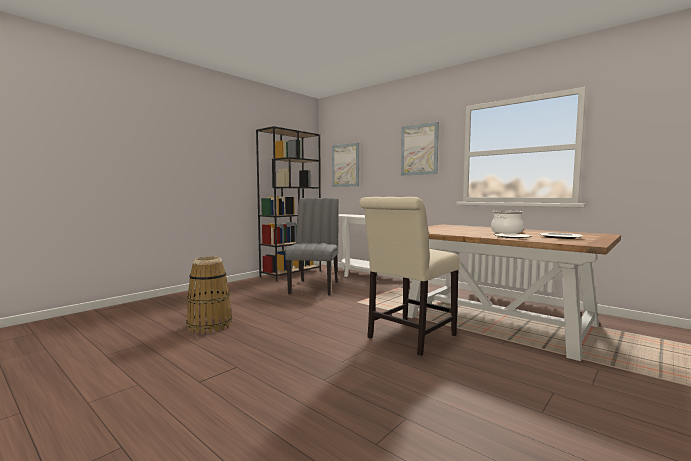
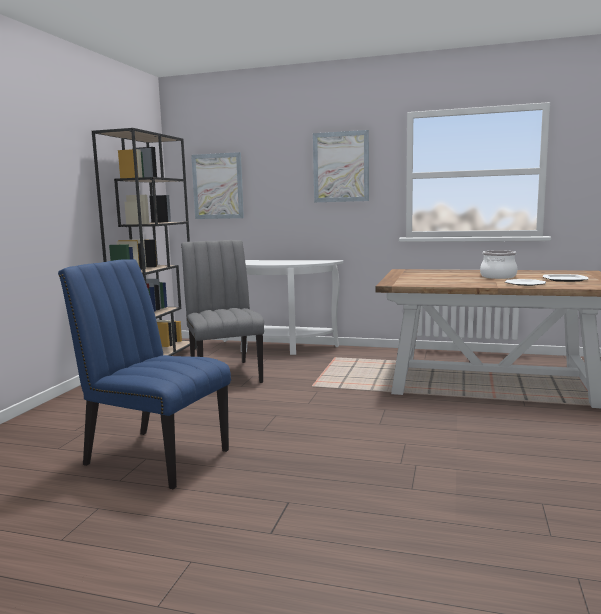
camera: 25 degrees left, 5 degrees up
(210, 325) = (158, 458): basket -> blue chair
(407, 338) = (431, 419): beige chair -> none

